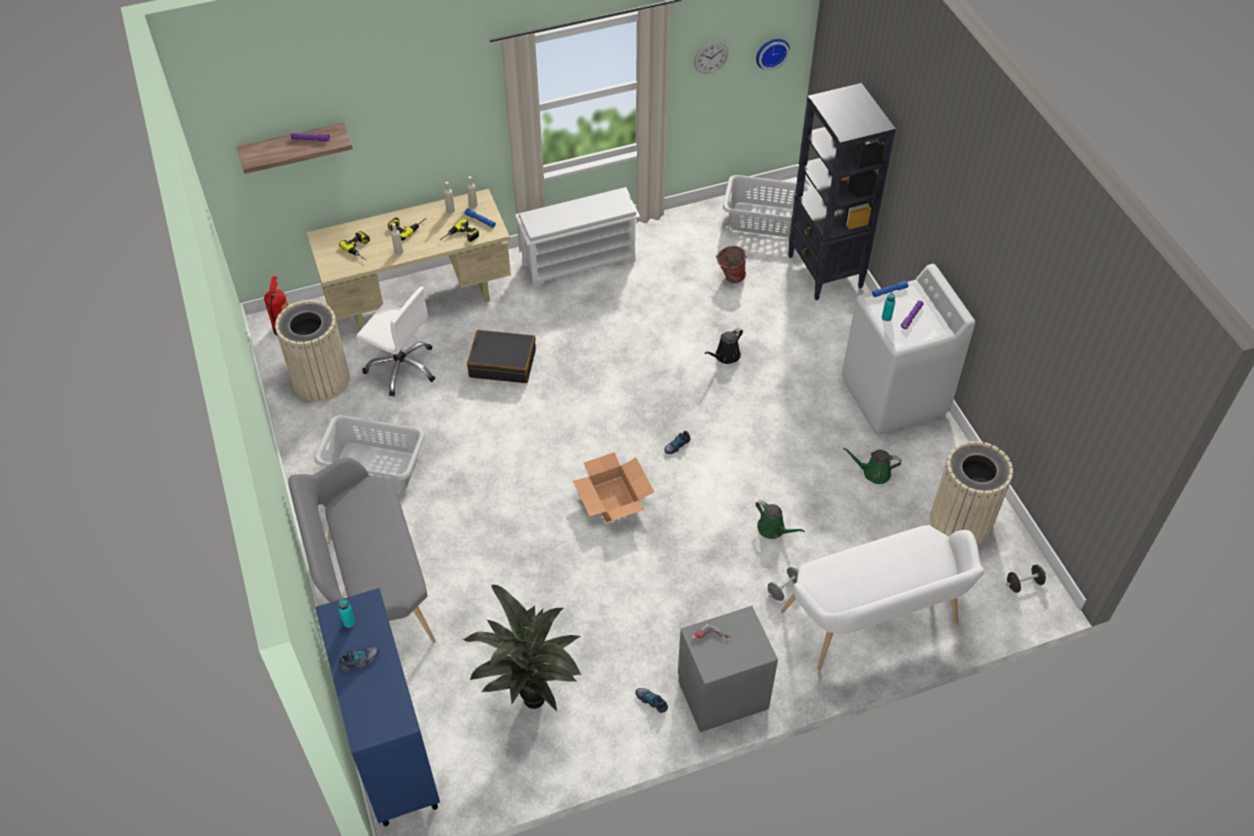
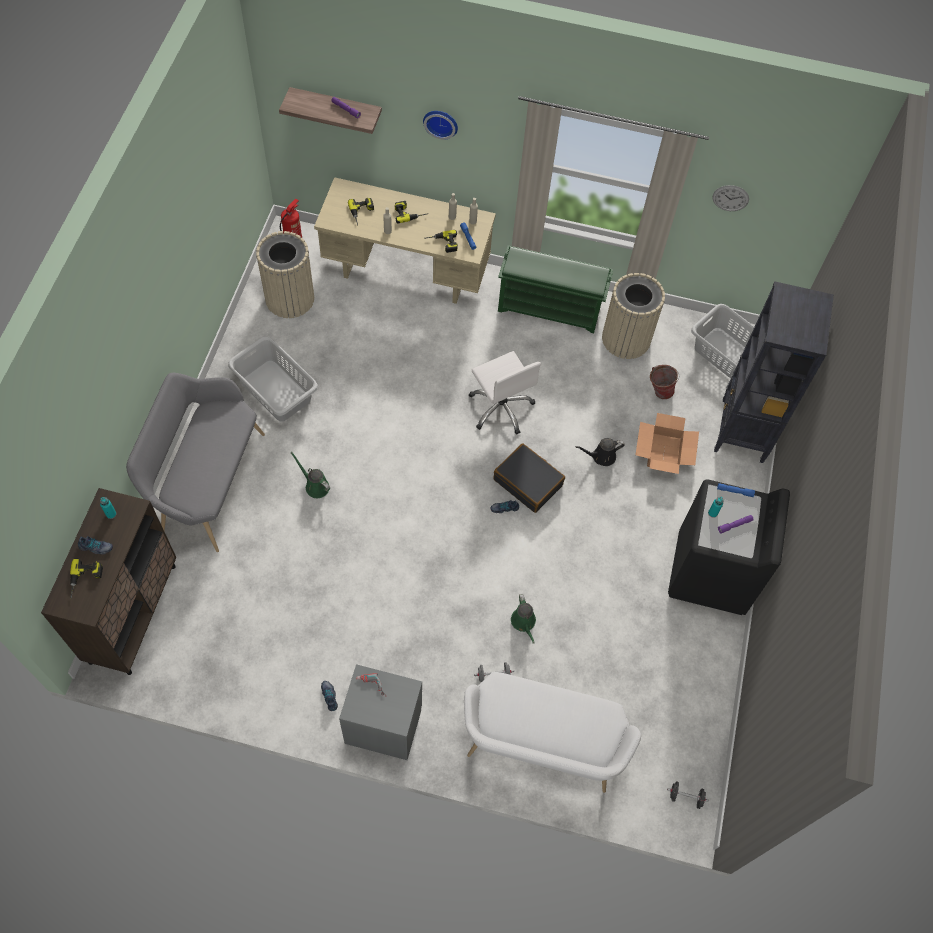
camera: 30 degrees right, 10 degrees up
(374, 695) = (85, 580): none -> power drill
(393, 750) = (133, 613): blue cabinet -> brown cabinet
(402, 367) = (352, 322): white office chair -> white office chair (501, 407)
(502, 363) = (427, 361): black suitcase -> black suitcase (528, 482)
(531, 703) = (247, 641): potted plant -> none
(579, 261) = (550, 308): white shoe rack -> green shoe rack
(613, 499) = (423, 522): cardboard box -> cardboard box (663, 452)
(771, 52) = (792, 219): wall clock -> wall clock (441, 122)
(873, 473) = (640, 627): green watering can -> green watering can (315, 485)
(894, 396) = (710, 573): white washing machine -> black washing machine
(960, 522) = (677, 713): beige trash can -> beige trash can (626, 339)

